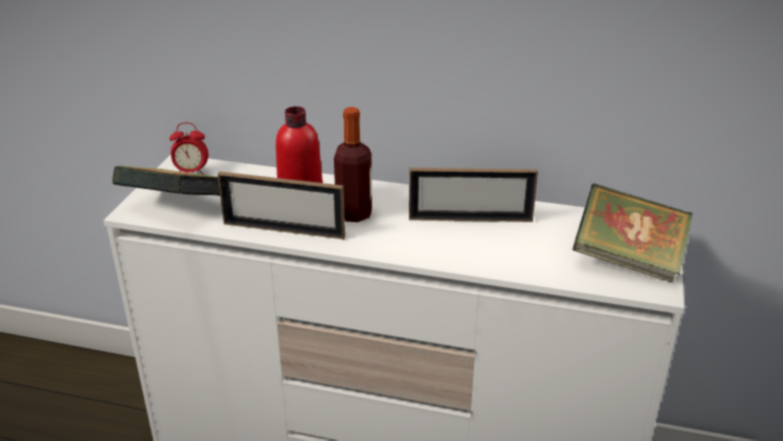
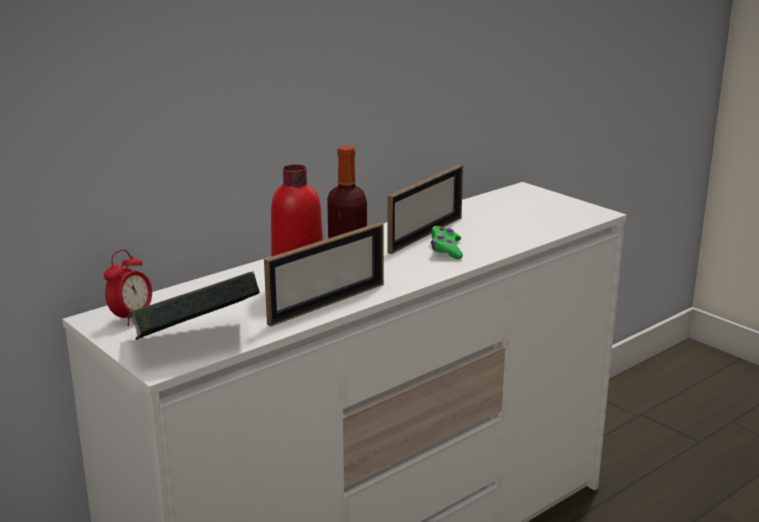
camera: 55 degrees left, 10 degrees down
(450, 240) = (446, 249): none -> green game controller
(627, 260) = (553, 209): book -> none

